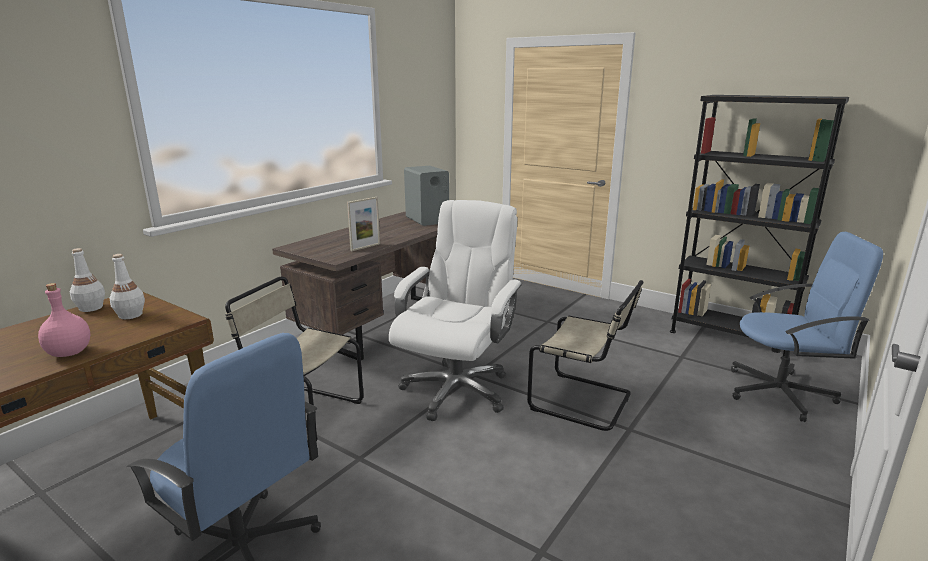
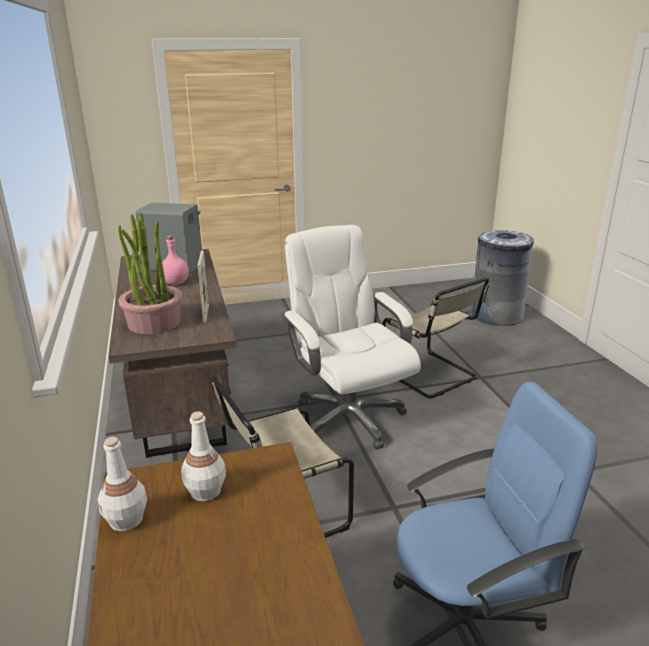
camera: 50 degrees left, 5 degrees up
(68, 353) = (283, 556): pink bottle -> pink bottle (175, 283)
(330, 242) = (154, 323): none -> potted plant
(584, 402) = (431, 376): beige chair -> beige chair turned 75 degrees clockwise
(730, 337) = (418, 292): black bookcase -> none
(781, 393) = (496, 315): blue office chair -> grey trash can

